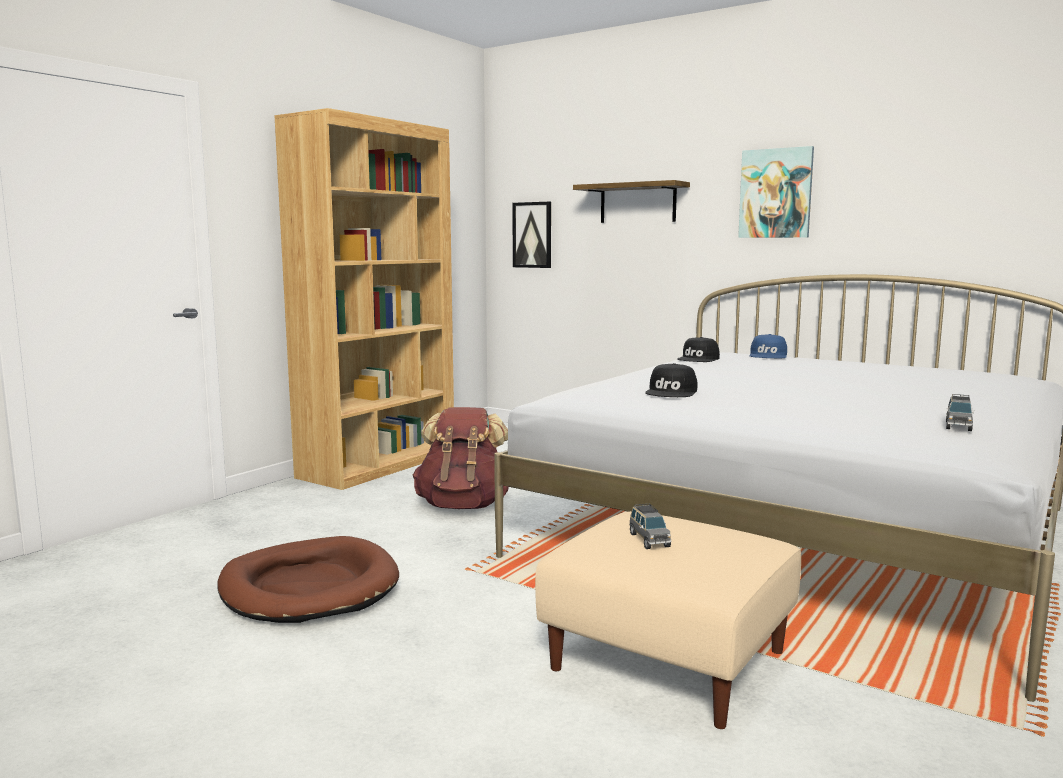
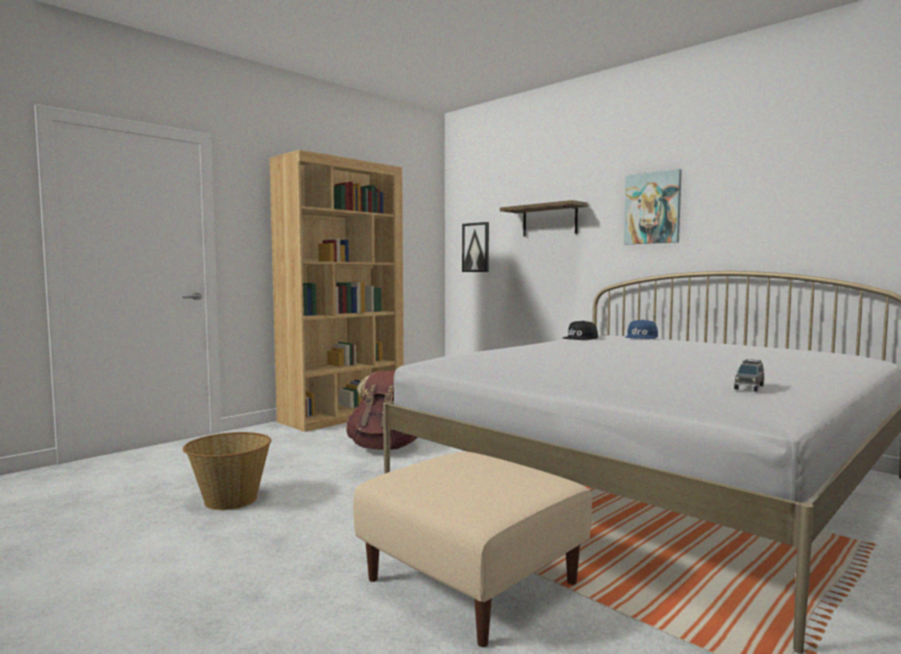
camera: 10 degrees right, 5 degrees down
(309, 587) = (230, 500): brown dog bed -> basket
(649, 540) = (455, 473): grey toy car -> none
(672, 392) = (525, 357): black cap -> none

